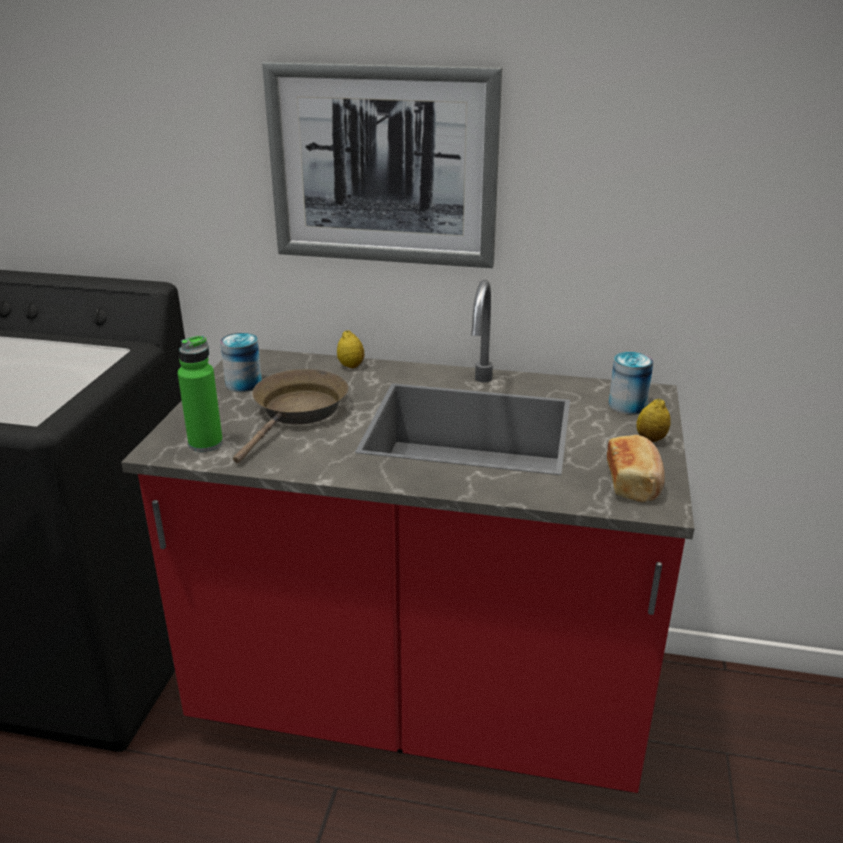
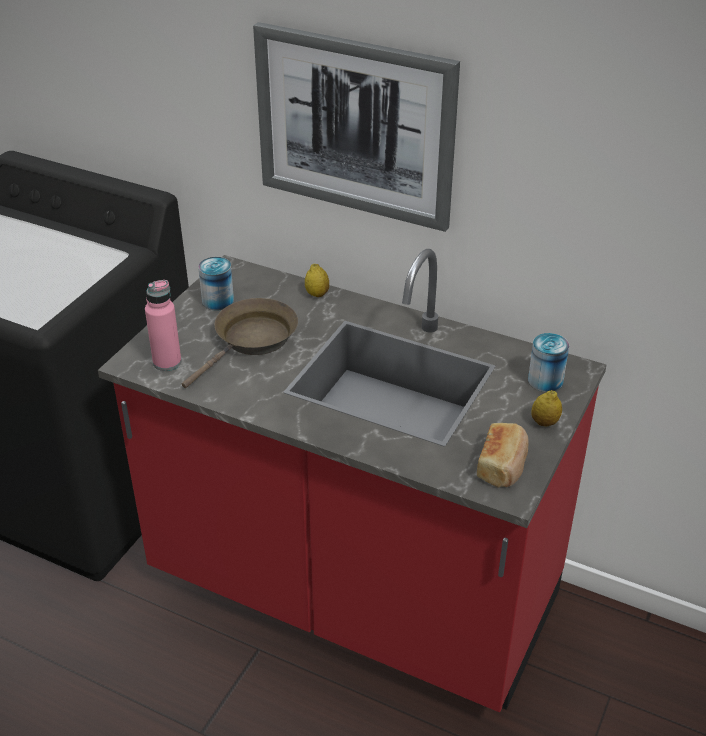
camera: 15 degrees right, 10 degrees up
(205, 443) = (167, 362): green bottle -> pink bottle

